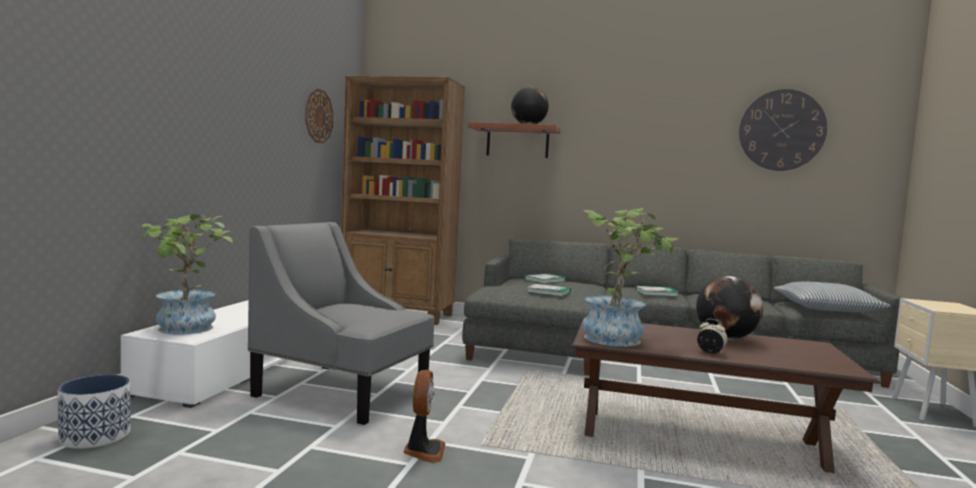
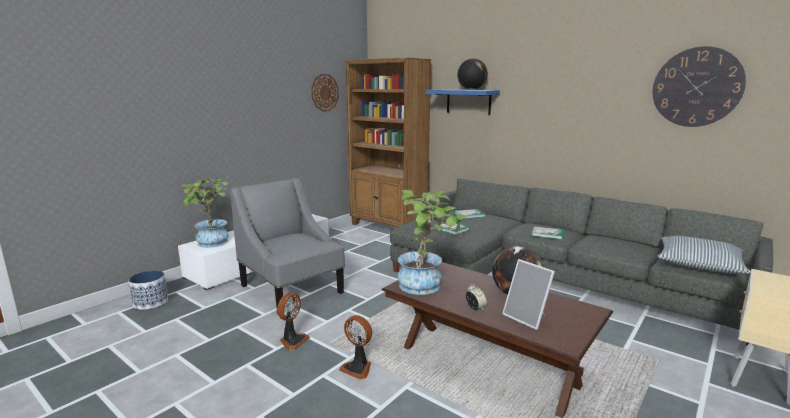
camera: 25 degrees right, 10 degrees up
(517, 142) = (468, 101): brown shelf -> blue shelf
(556, 467) = (358, 368): none -> fan
(774, 355) = (527, 318): none -> picture frame

